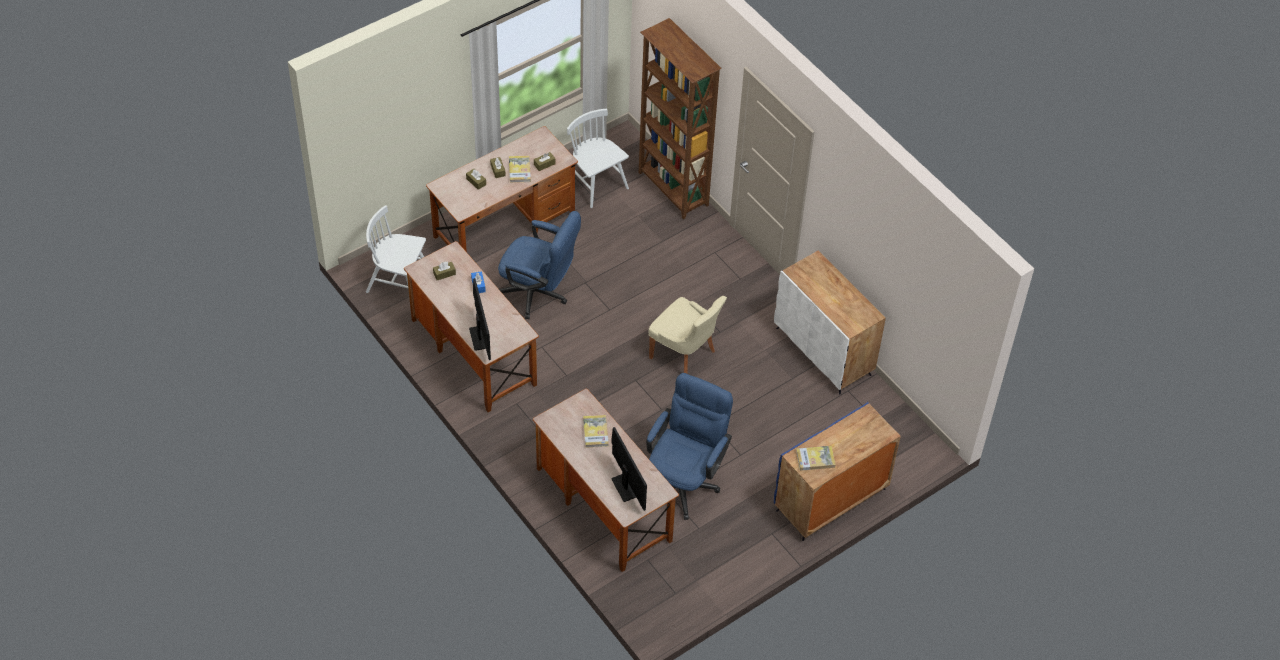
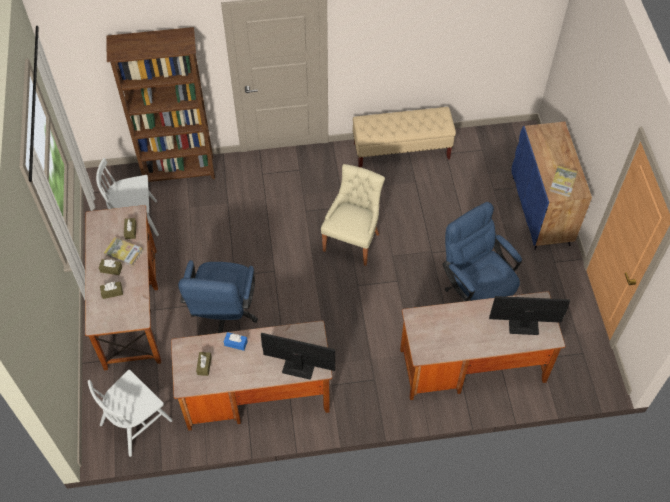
camera: 60 degrees left, 5 degrees up
(538, 294) = (224, 315): blue office chair -> blue office chair turned 135 degrees clockwise
(595, 432) = (454, 323): book -> none
(684, 355) = (352, 240): beige chair -> beige chair turned 45 degrees counterclockwise
(824, 352) = (401, 151): white cabinet -> beige bench

